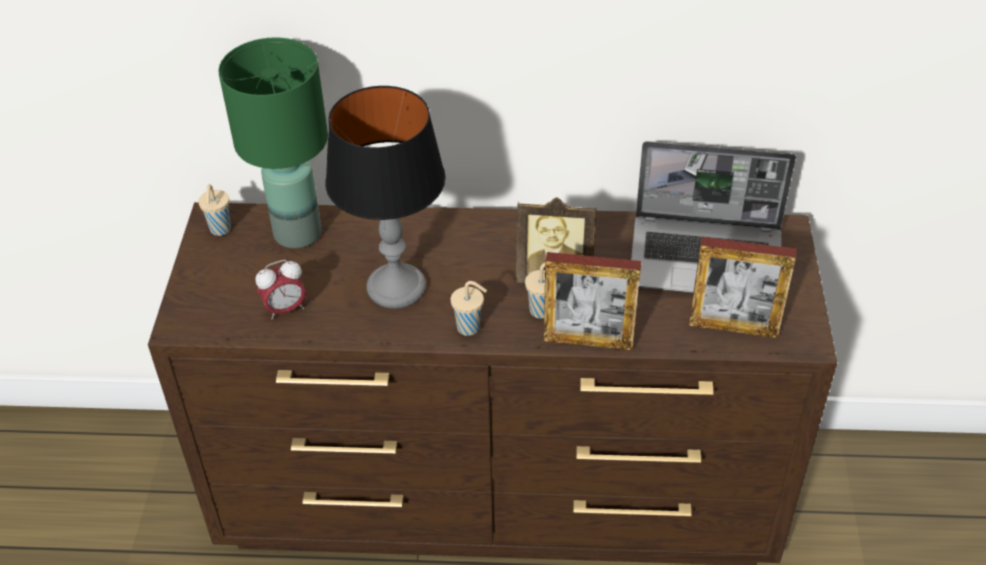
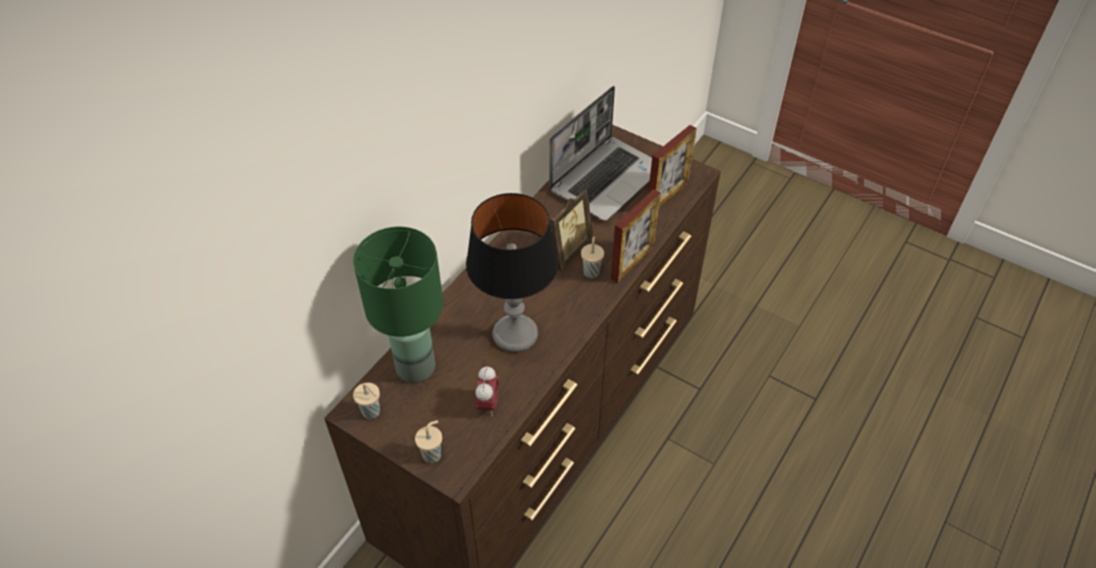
camera: 60 degrees left, 5 degrees up
(470, 328) = (580, 313): beige cup -> beige cup (432, 454)

